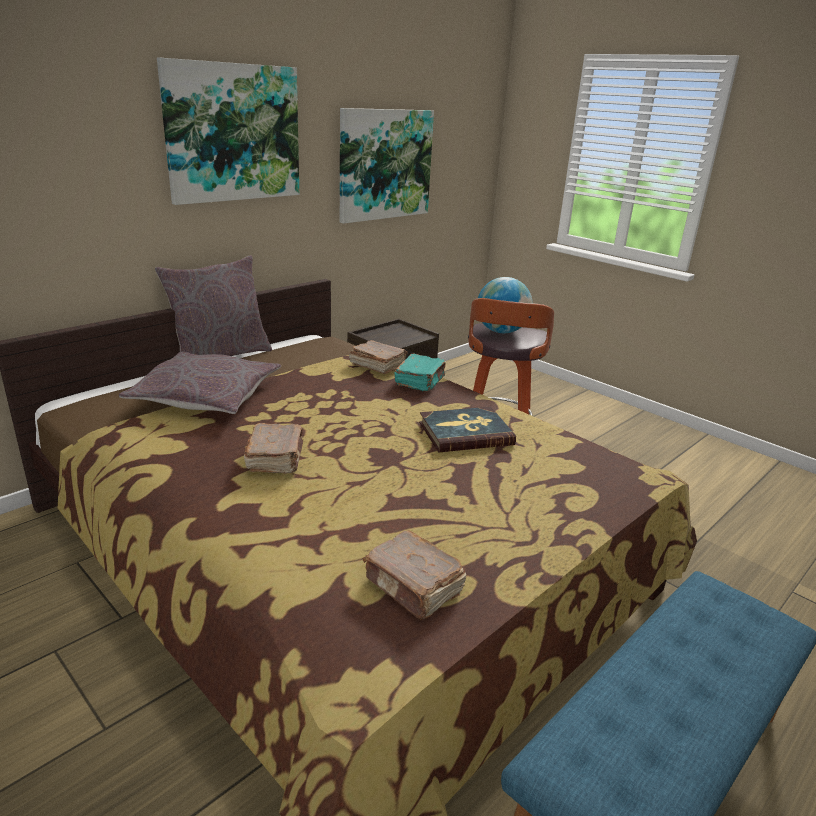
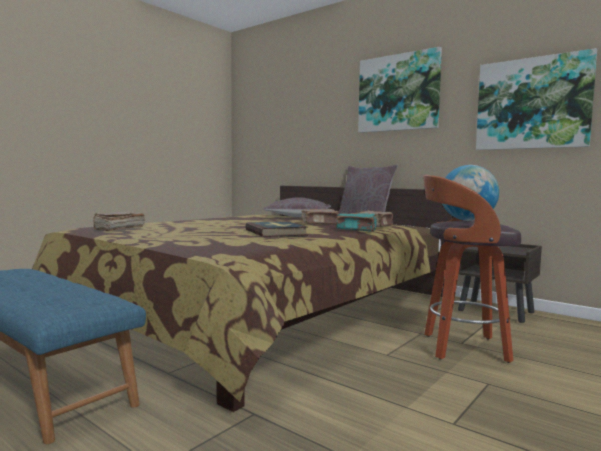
camera: 85 degrees right, 20 degrees down
(276, 459) = (234, 220): brown book -> brown book (320, 224)

